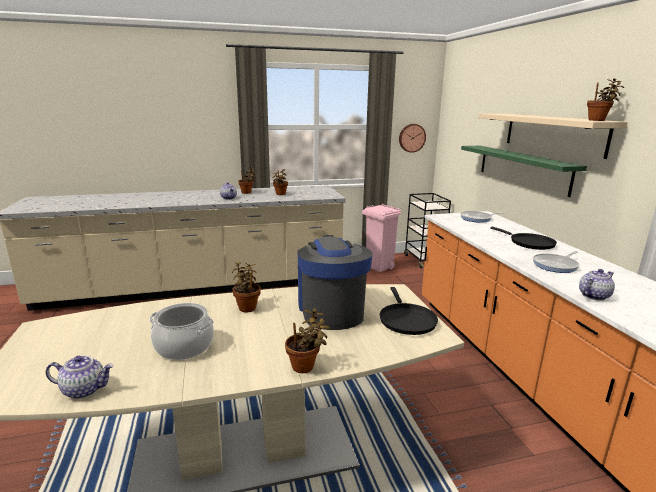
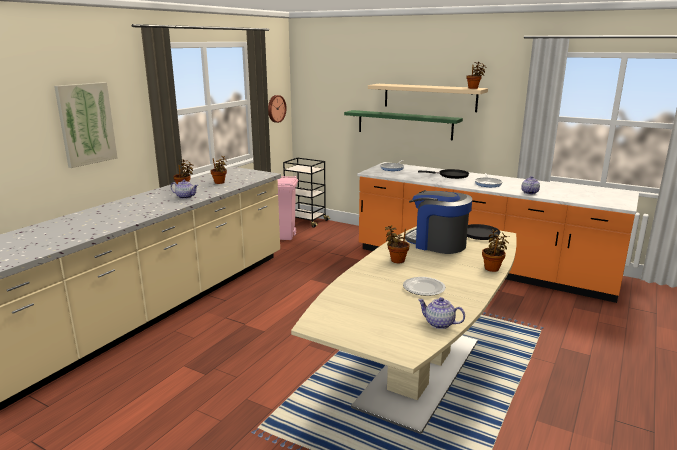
camera: 45 degrees left, 0 degrees up
(85, 389) = (439, 324): teapot -> teapot turned 105 degrees counterclockwise
(181, 126) = (86, 124): none -> picture
(184, 346) = (423, 288): cooking pot -> plate

